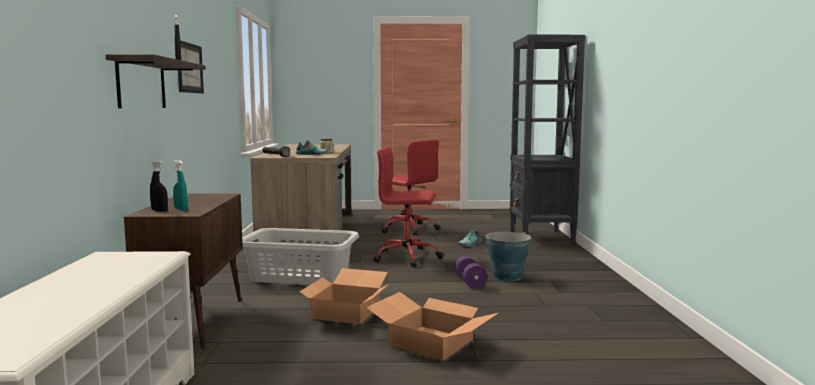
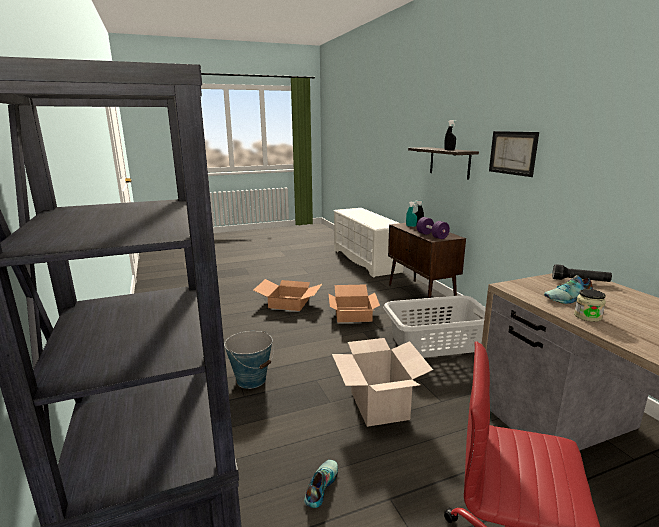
camera: 160 degrees right, 10 degrees up
(408, 257) = (379, 405): red office chair -> cardboard box
(470, 282) = (285, 363): purple dumbbell -> purple dumbbell (432, 236)

